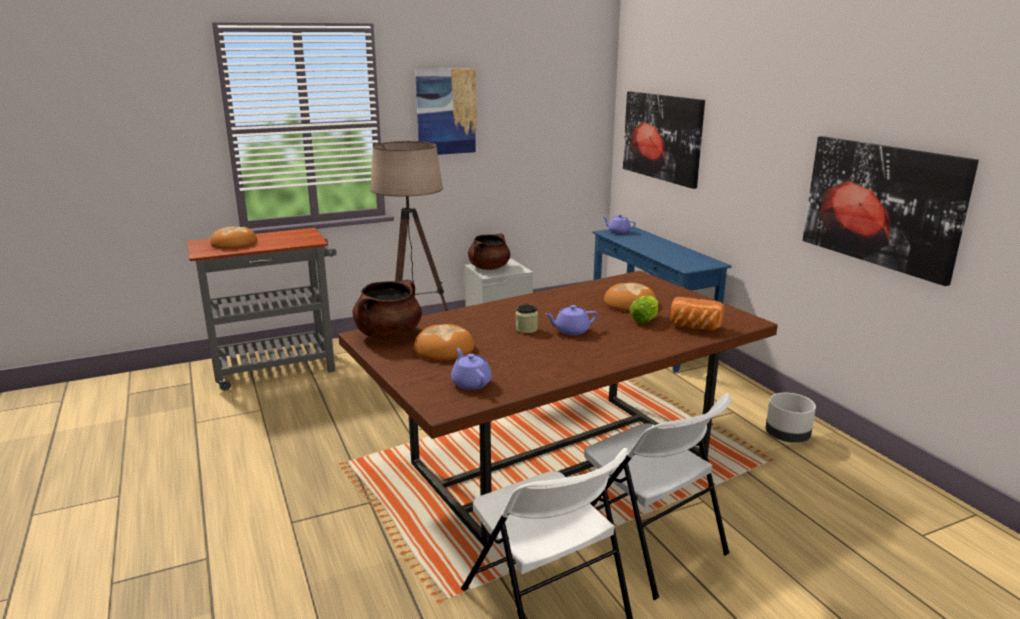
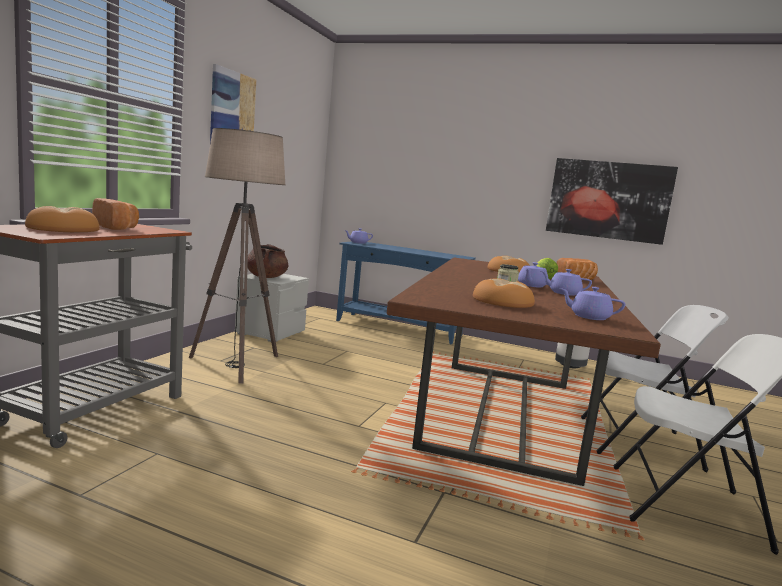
camera: 45 degrees left, 10 degrees down
(280, 238) = (117, 227): none -> bread
(389, 334) = (433, 297): brown cooking pot -> none
(572, 347) = (563, 293): none -> purple teapot
(662, 137) = (390, 166): picture -> none

